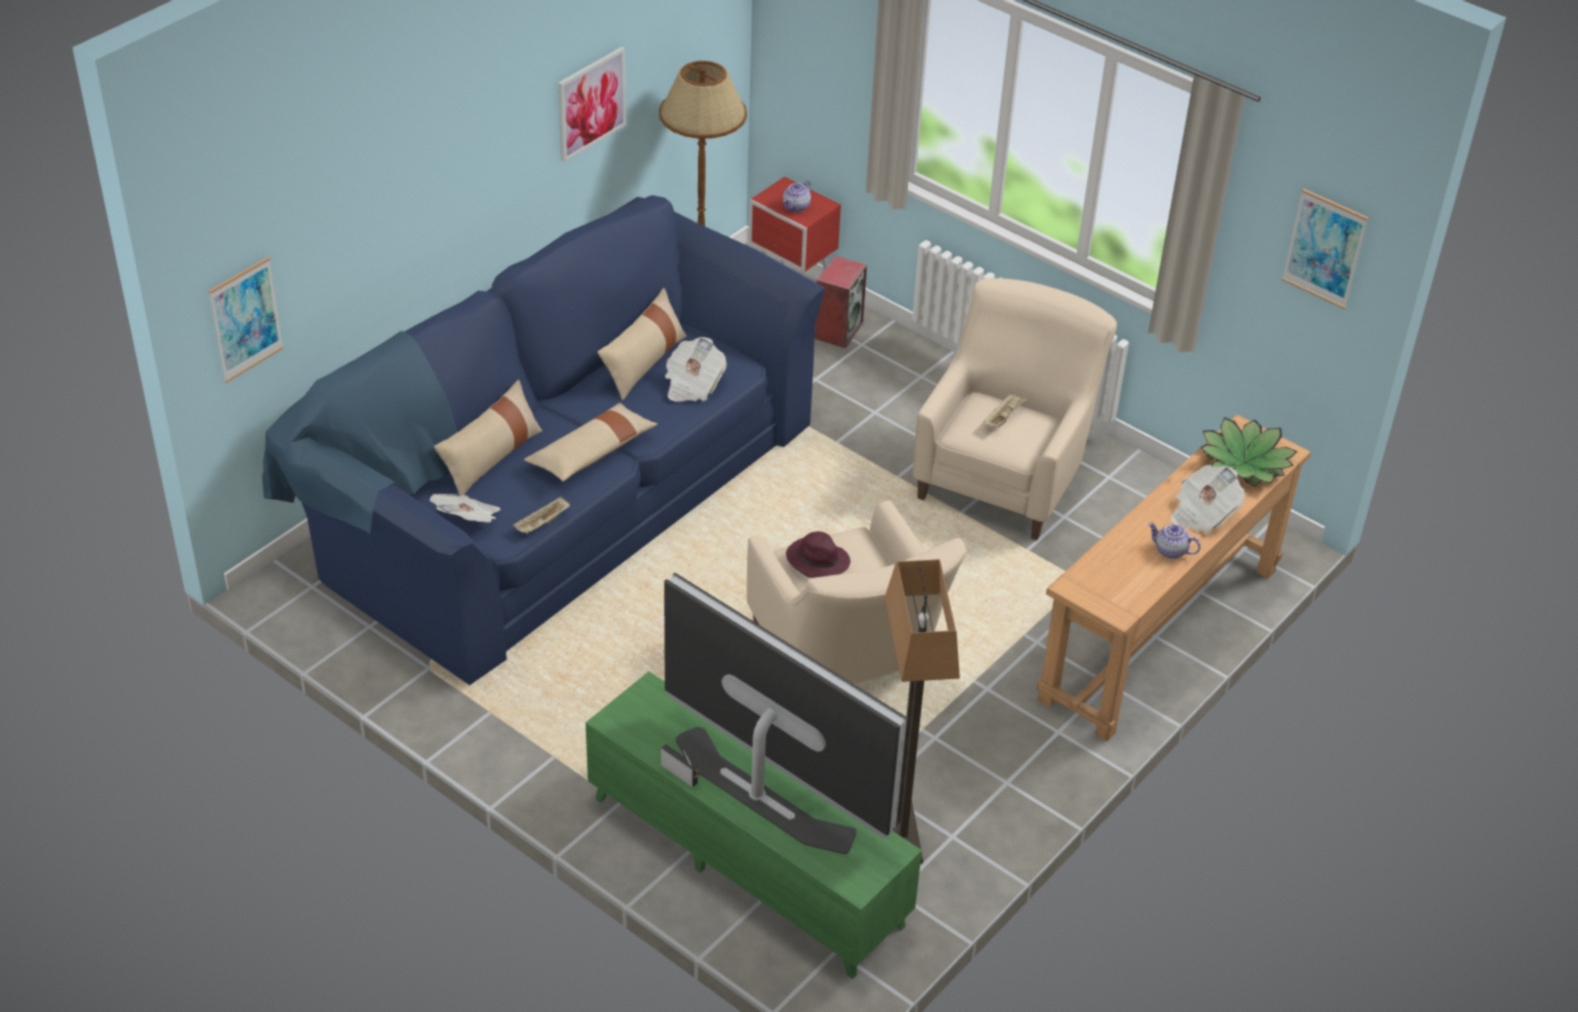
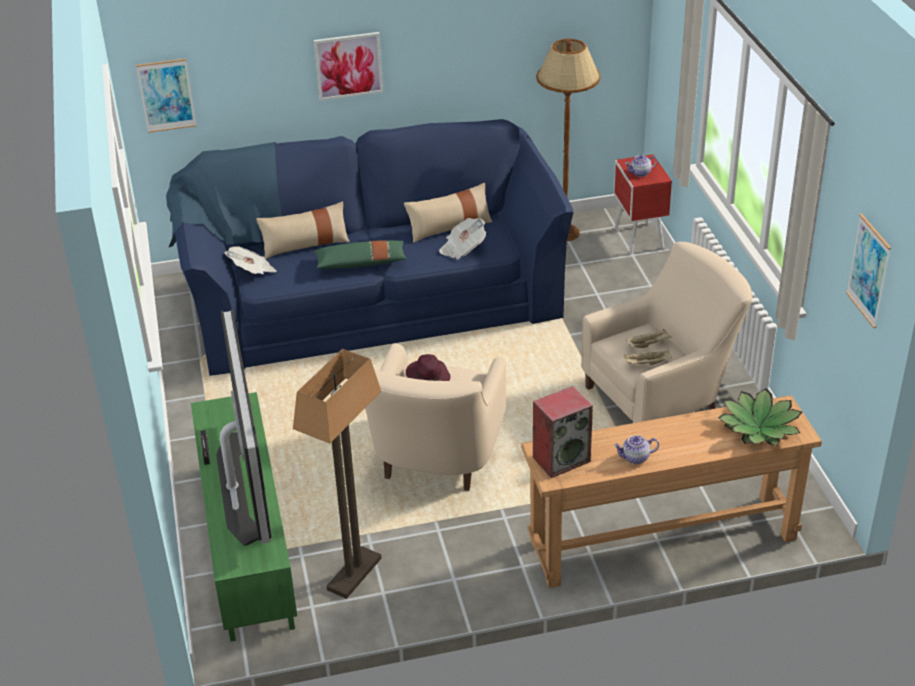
camera: 40 degrees right, 5 degrees down
(542, 524) = (288, 289): beige tray -> beige tray (646, 363)
(591, 103) = (483, 44): picture -> picture (348, 65)
(592, 453) = (361, 263): beige pillow -> green pillow
(838, 330) = (644, 271): speaker -> speaker (561, 458)
(1170, 551) = (635, 458): teapot -> teapot turned 75 degrees counterclockwise
(1202, 513) = (688, 445): newspaper -> none

